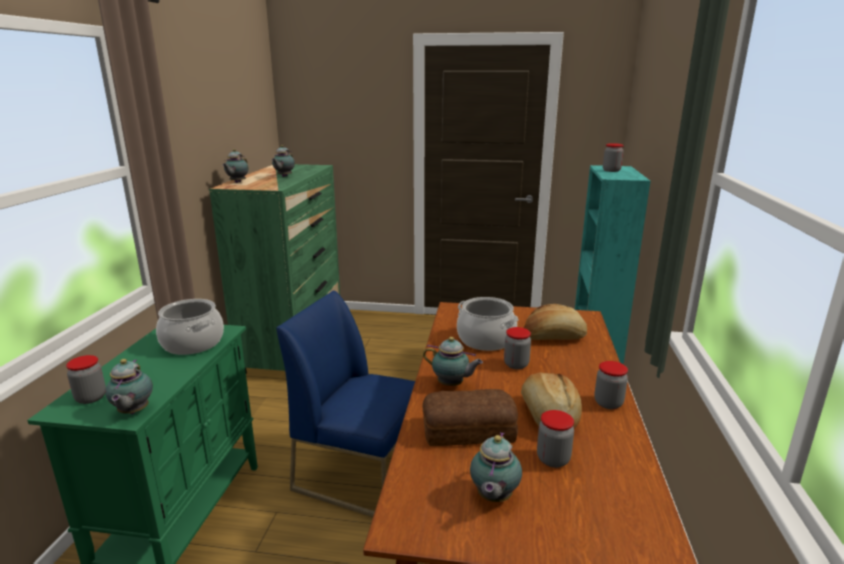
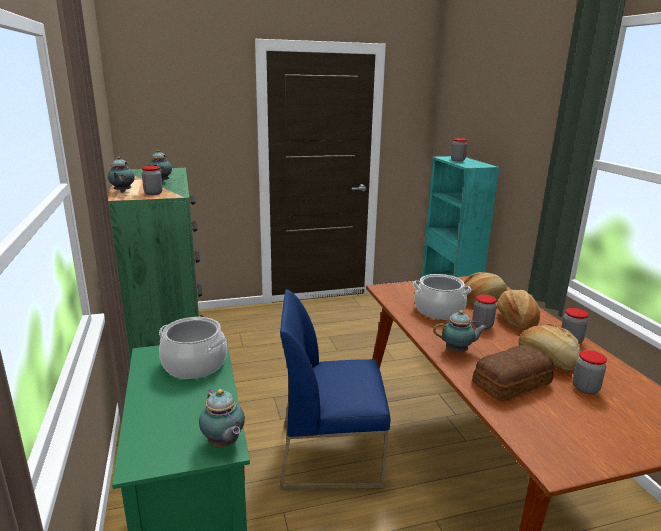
camera: 25 degrees left, 0 degrees up
(91, 398) = (157, 442): jar -> jar (153, 193)
(493, 497) = (583, 426): teapot -> none
(567, 367) = (516, 320): none -> bread

